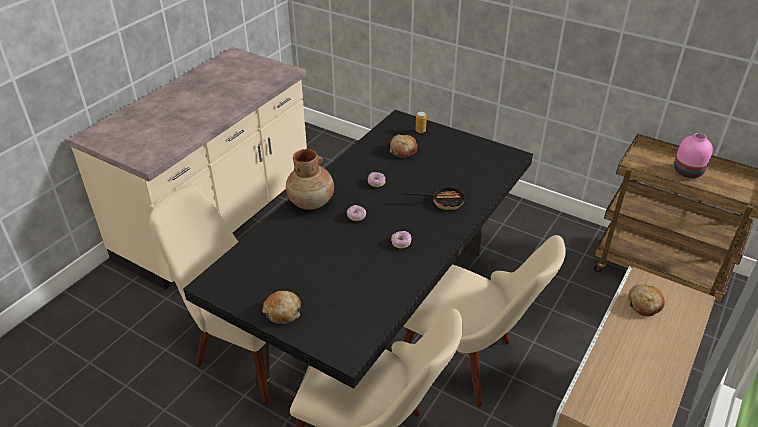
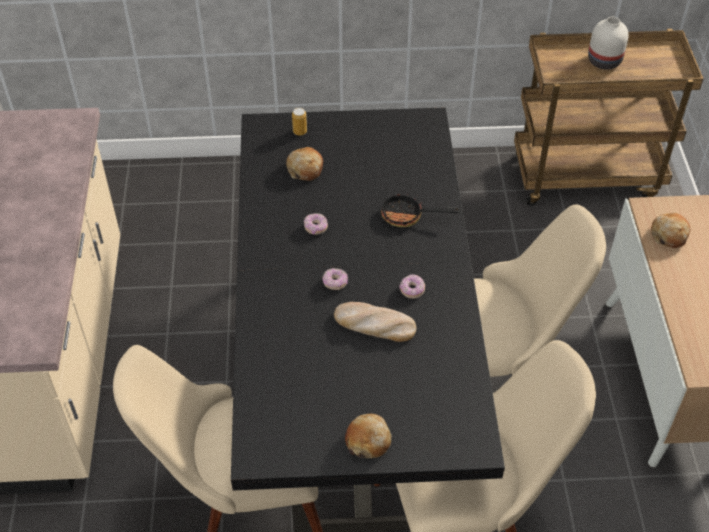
camera: 35 degrees left, 10 degrees up
(311, 202) = (267, 290): brown vase -> none
(356, 250) = (374, 324): none -> bread
(442, 201) = (408, 216): frying pan -> frying pan turned 135 degrees counterclockwise
(688, 171) = (604, 60): pink vase -> white vase

